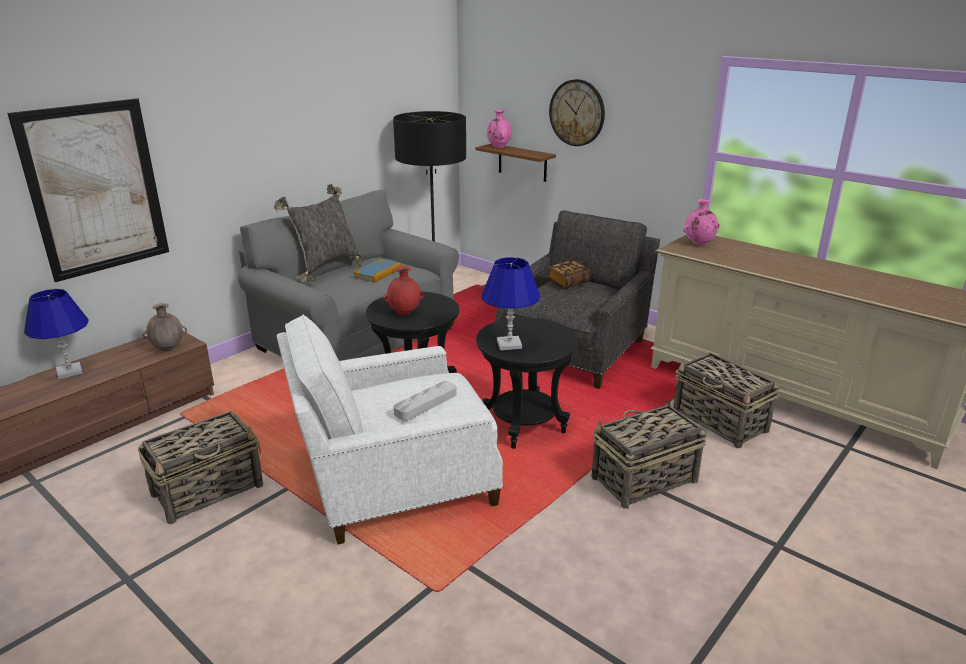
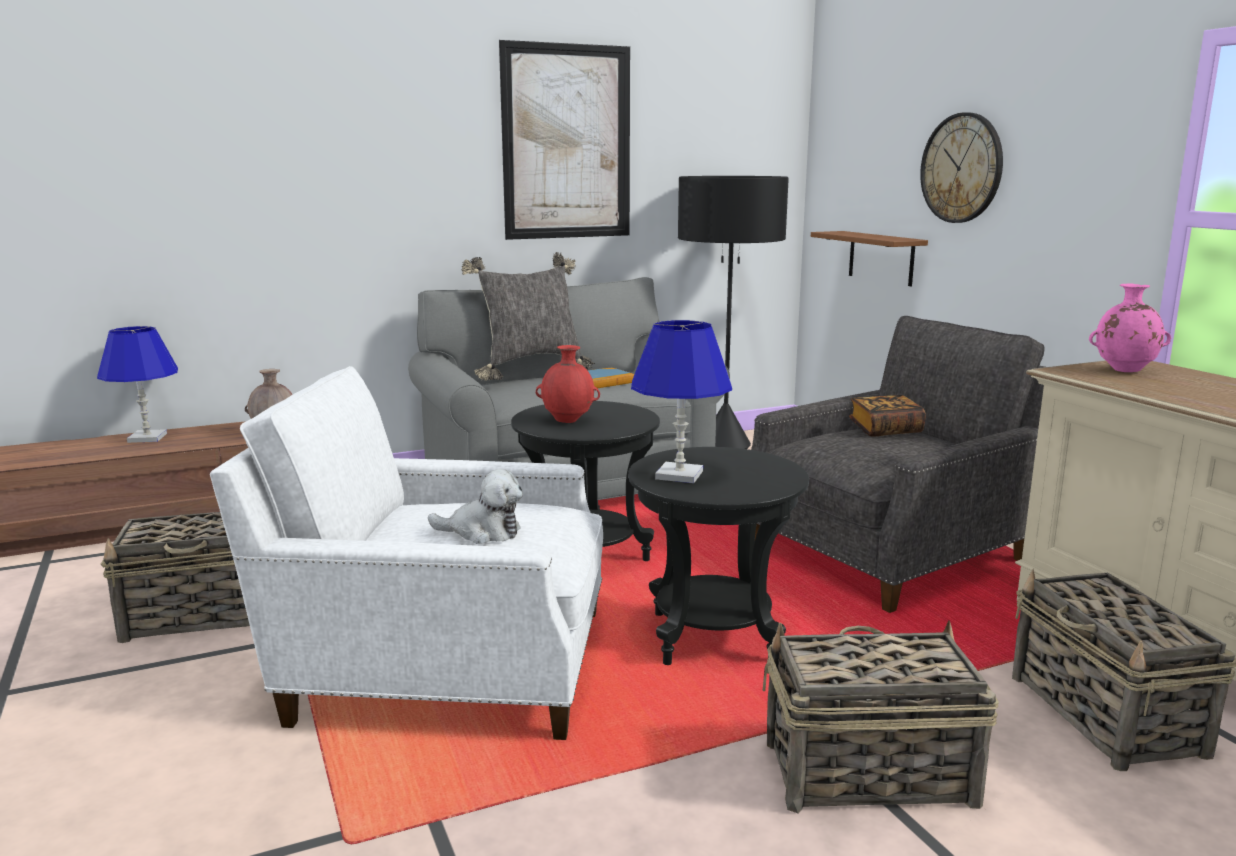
camera: 25 degrees right, 10 degrees down
(96, 189) = (227, 211): picture -> picture (567, 143)
(426, 404) = (482, 532): grey tray -> plush toy
(498, 147) = (846, 233): pink vase -> none

